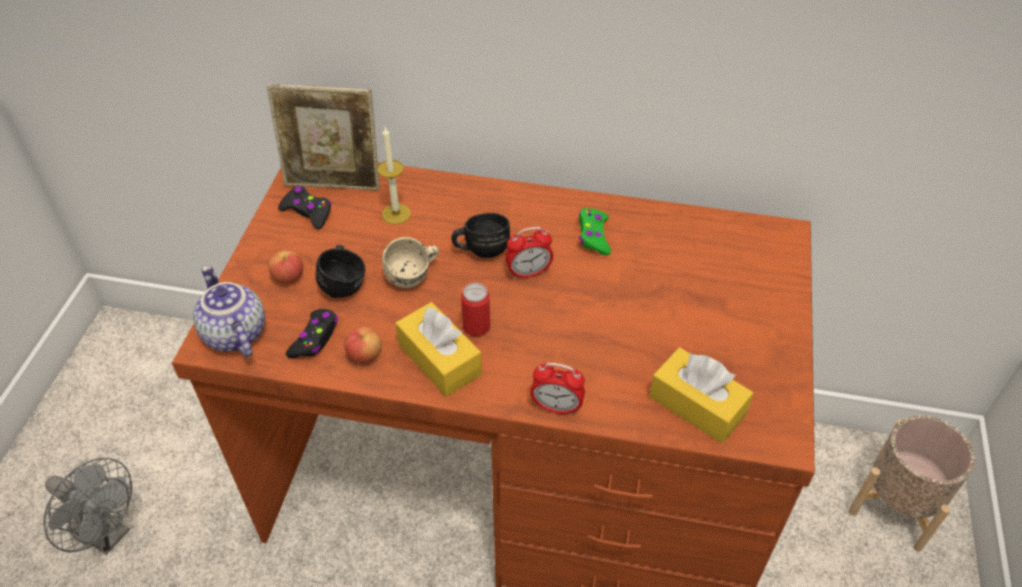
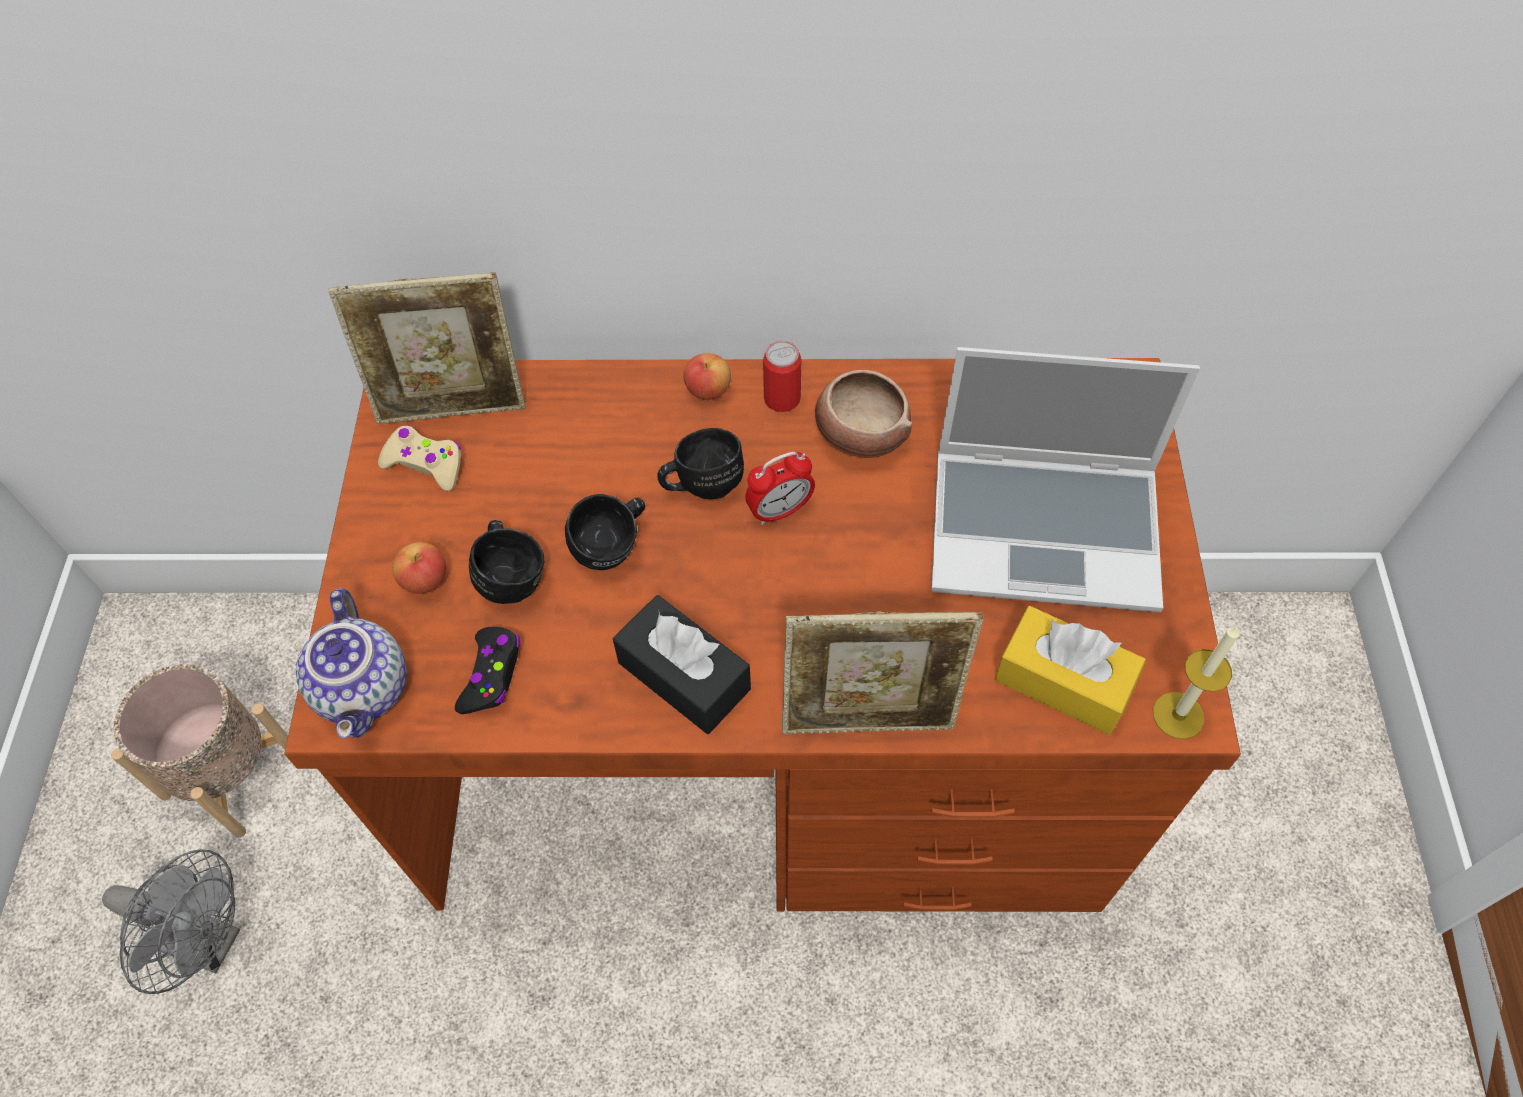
camera: 10 degrees left, 10 degrees up
(233, 334) = (366, 689): teapot -> teapot turned 150 degrees counterclockwise
(308, 212) = (425, 463): black game controller -> beige game controller
(365, 354) = (572, 688): apple -> apple (708, 389)
(396, 214) = (560, 444): candle -> candle (1178, 715)
(414, 277) = (614, 547): beige mug -> black mug
(439, 359) = (684, 675): yellow tissue box -> black tissue box
(476, 326) = (724, 612): can -> can (782, 398)
(556, 407) = (869, 721): alarm clock -> picture frame
(593, 236) = (860, 433): green game controller -> bowl
(707, 311) = (1047, 529): none -> laptop
(897, 504) = (1280, 690): beige planter -> beige planter (231, 773)

